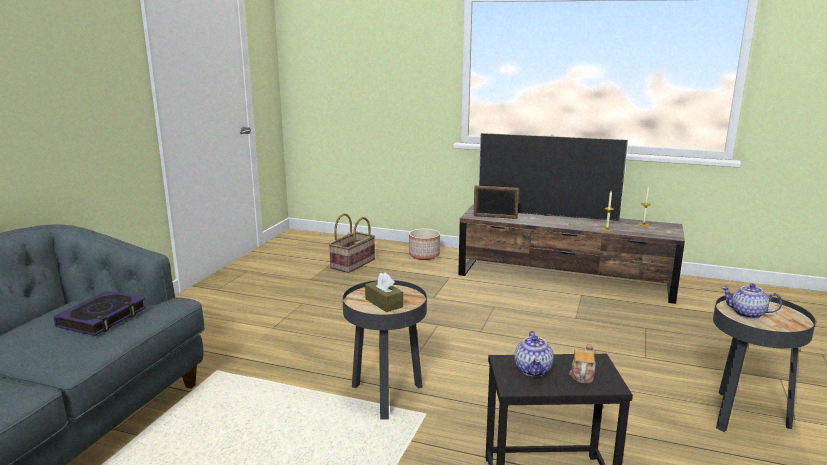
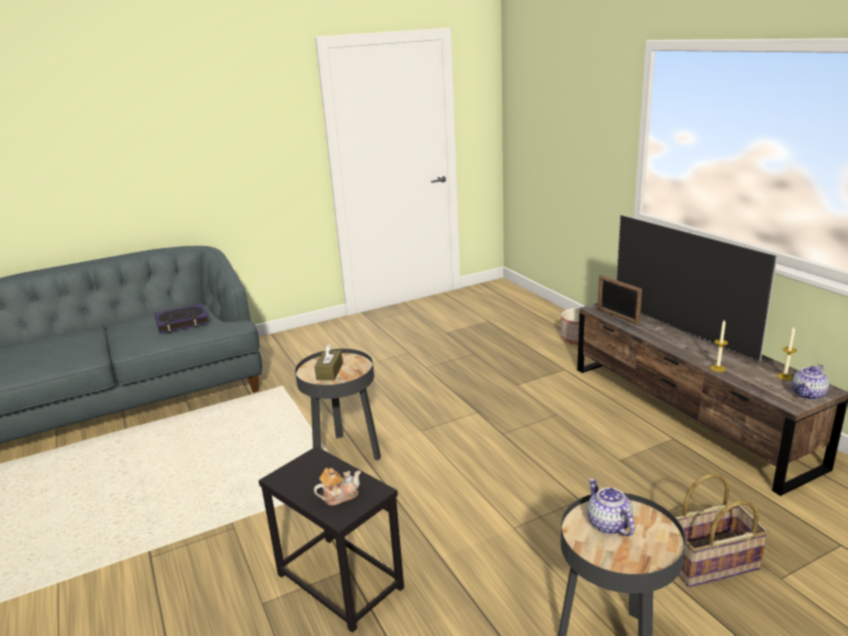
camera: 45 degrees right, 5 degrees up
(353, 264) = (501, 328): basket -> basket (711, 564)
(533, 370) = (317, 473): teapot -> teapot (808, 394)

